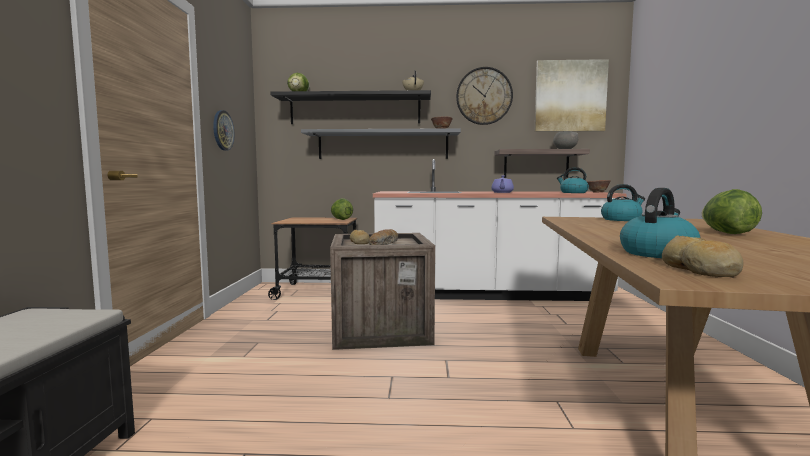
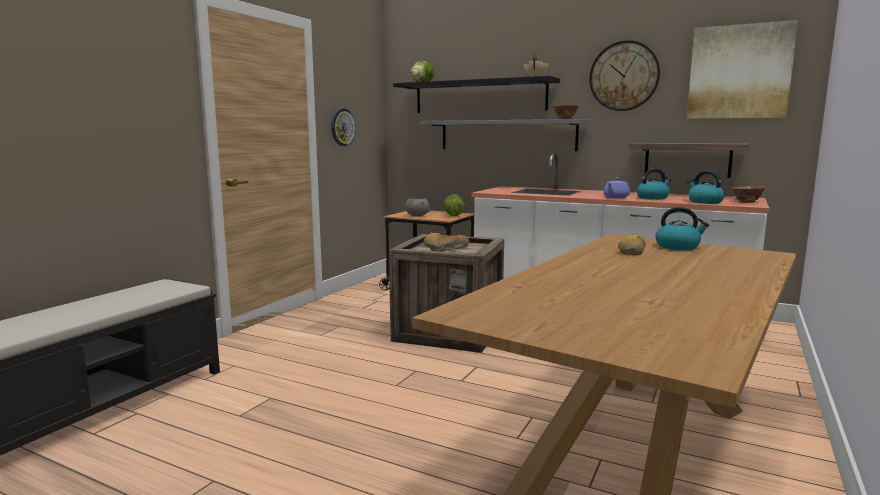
camera: 25 degrees right, 5 degrees up
(565, 149) = (720, 143): grey bowl -> grey bowl (417, 216)
(657, 253) = (525, 292): kettle -> kettle (652, 198)
(699, 270) = (493, 309): bread -> bread (631, 251)
(727, 233) = (706, 278): lettuce -> none

